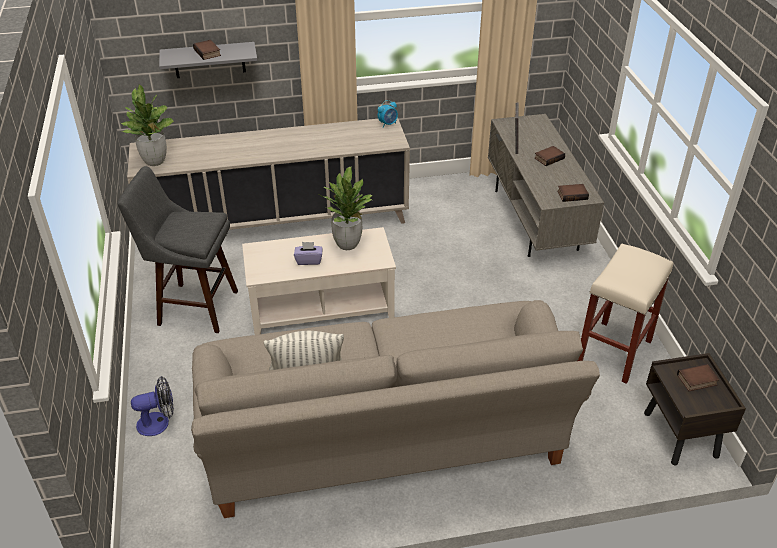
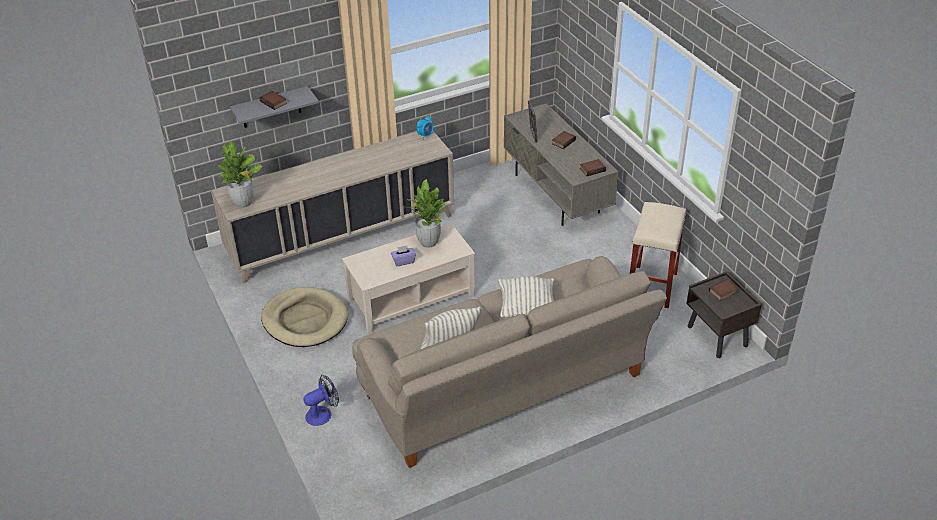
camera: 15 degrees left, 0 degrees up
(193, 307) = (305, 320): grey stool -> beige dog bed
(423, 348) = (527, 309): none -> pillow

